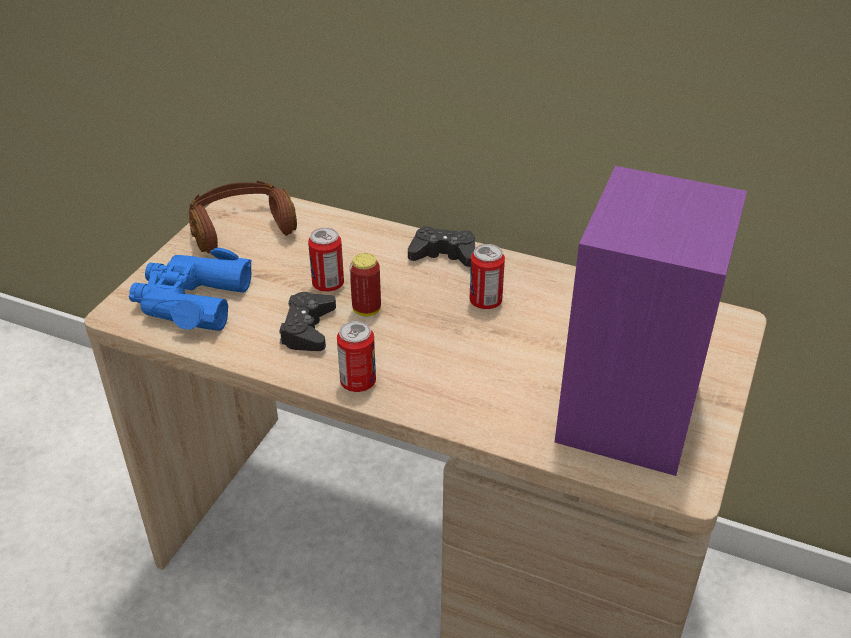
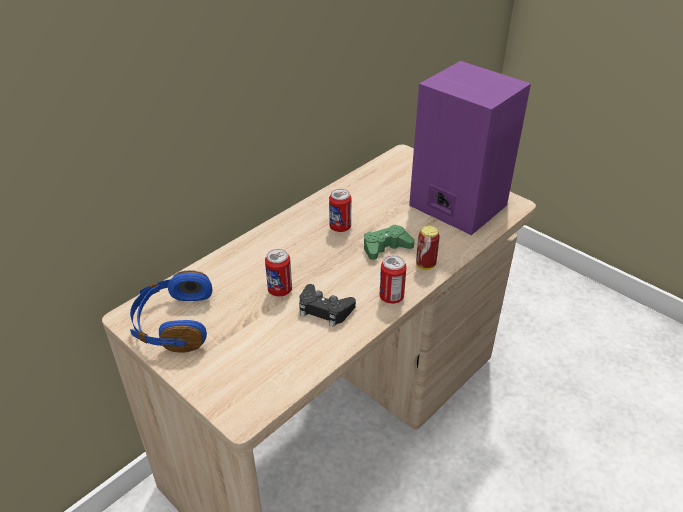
camera: 70 degrees left, 0 degrees up
(191, 301) = (254, 368): blue binoculars -> none
(241, 228) = (173, 323): brown headphones -> blue headphones
(366, 310) = (319, 278): can -> can (425, 265)
(444, 254) = (280, 231): black game controller -> none
(466, 355) = (386, 247): none -> green game controller

